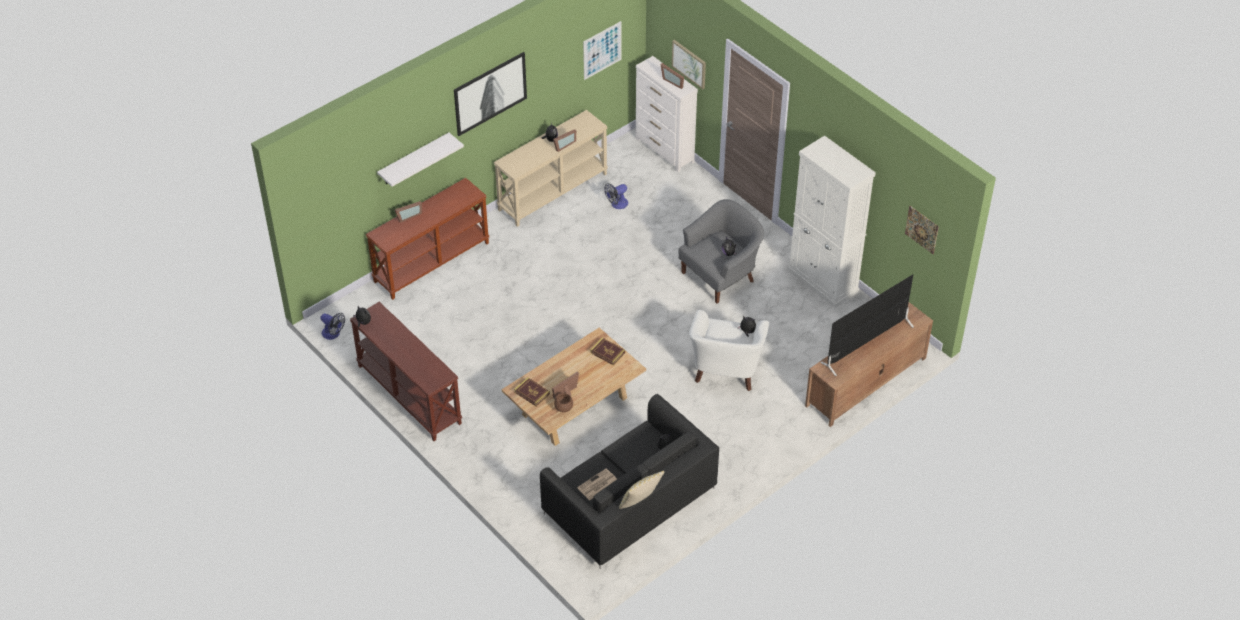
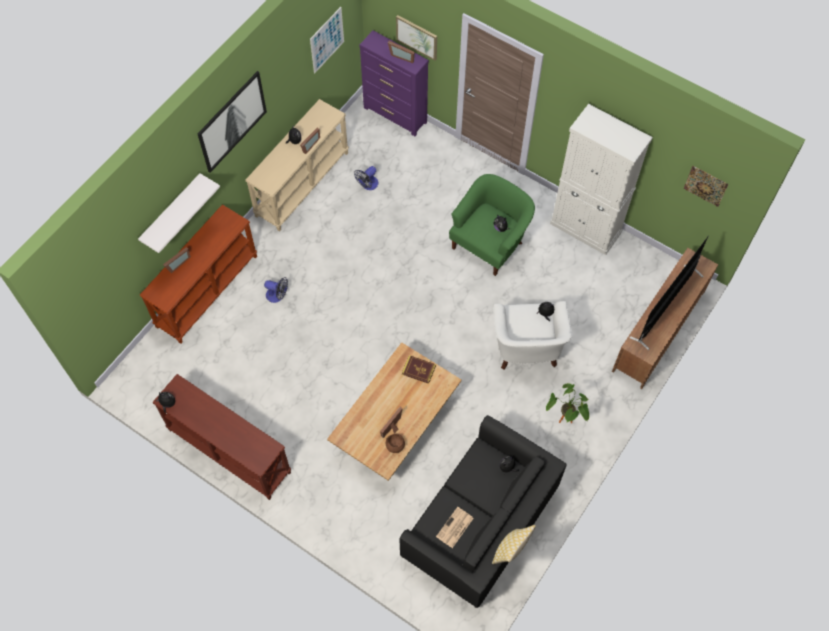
camera: 15 degrees left, 15 degrees up
(333, 334) = (132, 398): fan -> fan (278, 296)
(532, 393) = (358, 436): book -> none
(665, 151) = (395, 115): white dresser -> purple dresser
(721, 276) = (490, 244): grey armchair -> green armchair
(741, 438) = (564, 422): none -> potted plant

